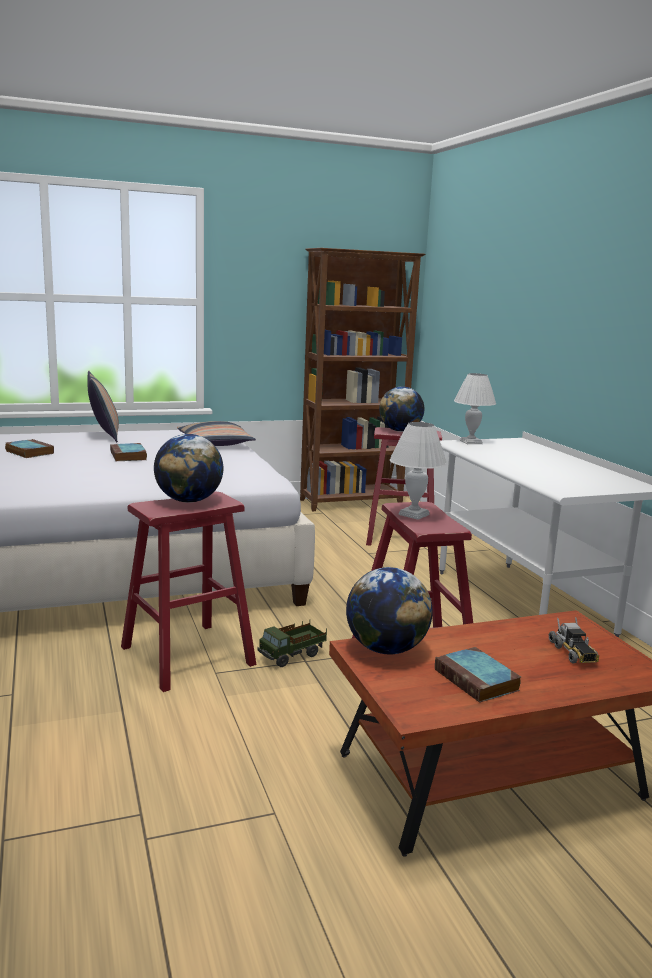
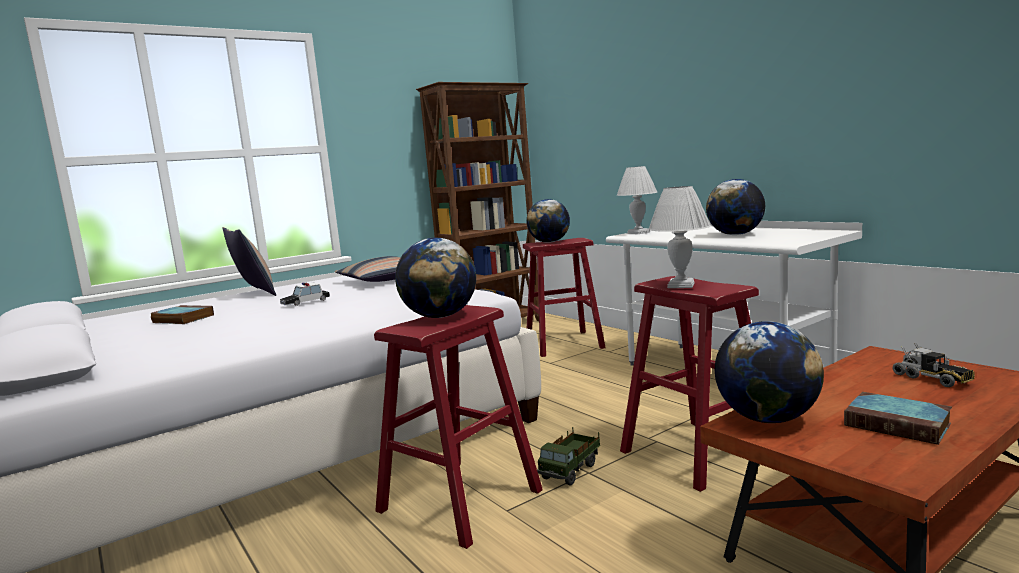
camera: 15 degrees left, 5 degrees down
(129, 456) = (305, 302): book -> toy car
(545, 467) = (735, 235): none -> globe

